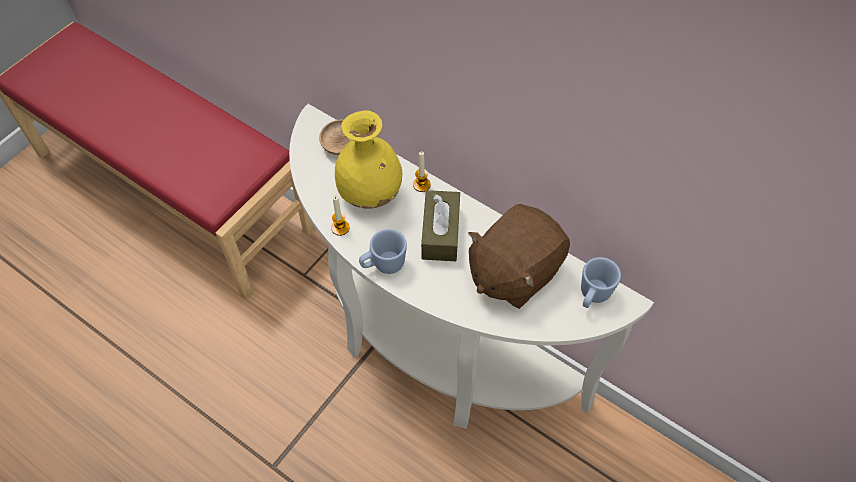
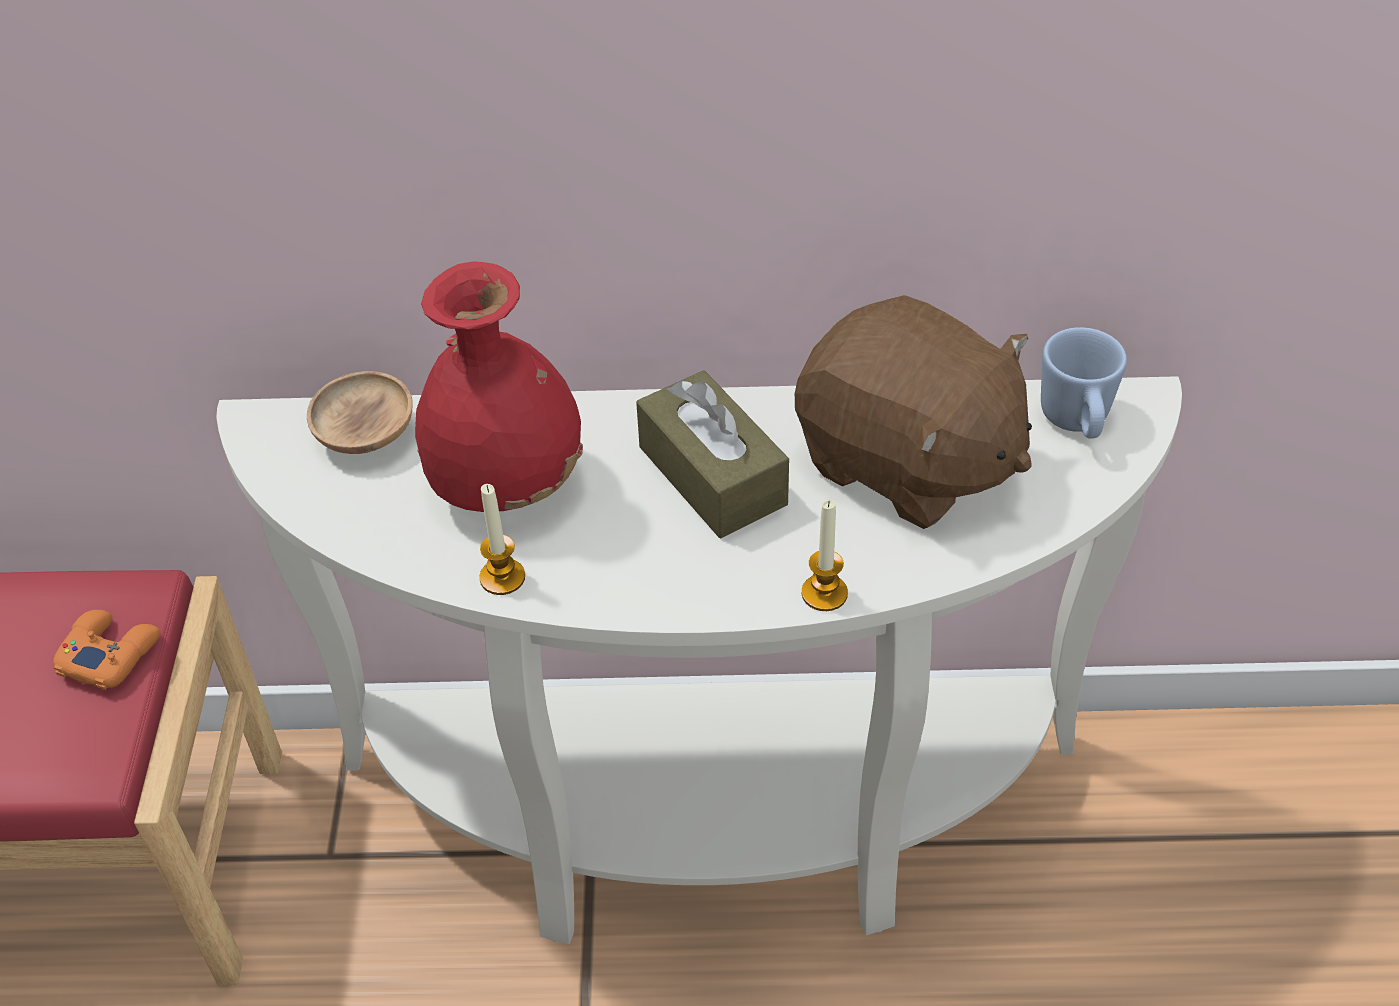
camera: 35 degrees left, 10 degrees down
(245, 169) = (109, 654): none -> orange game controller
(371, 192) = (507, 482): yellow vase -> red vase
(383, 265) = (655, 591): blue mug -> none
(421, 185) = (595, 416): candle -> candle (824, 593)
(513, 272) = (907, 463): brown plush toy -> brown plush toy turned 60 degrees counterclockwise

